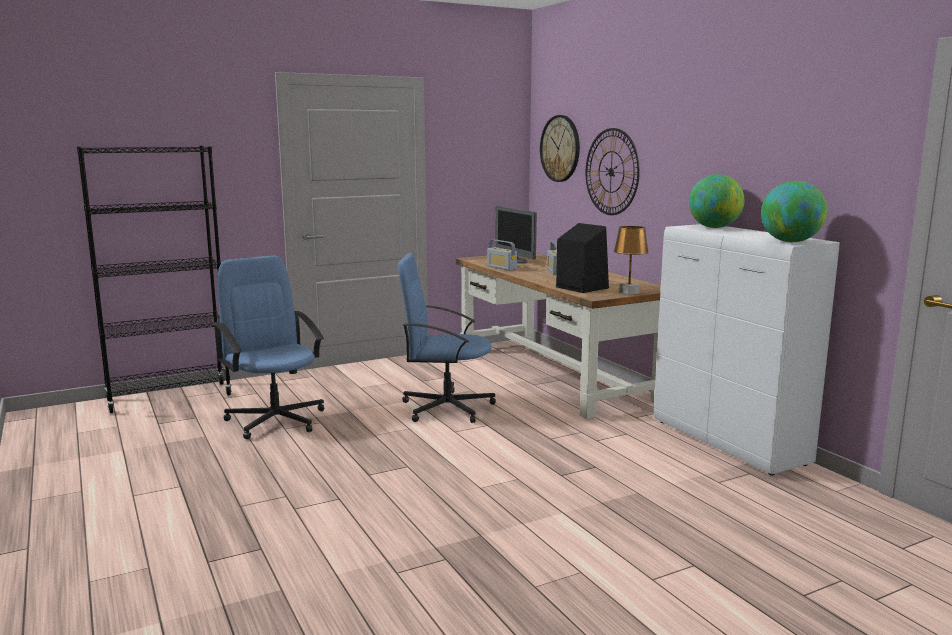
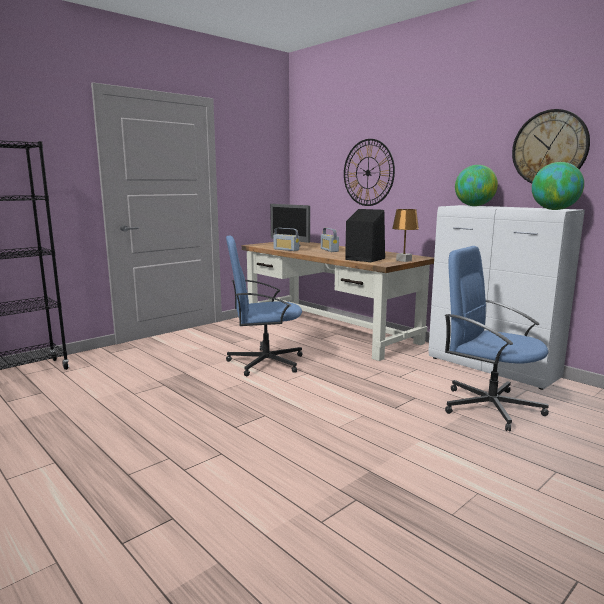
camera: 15 degrees left, 0 degrees up
(276, 420) = (122, 387): blue office chair -> blue office chair (489, 406)
(560, 148) = (319, 158): wall clock -> wall clock (549, 148)

